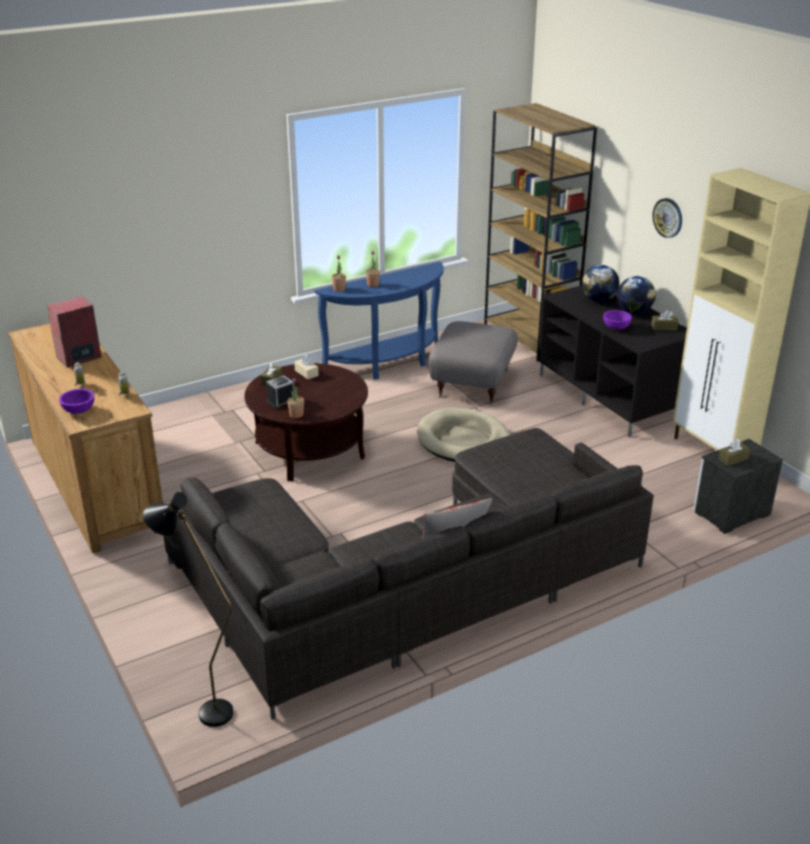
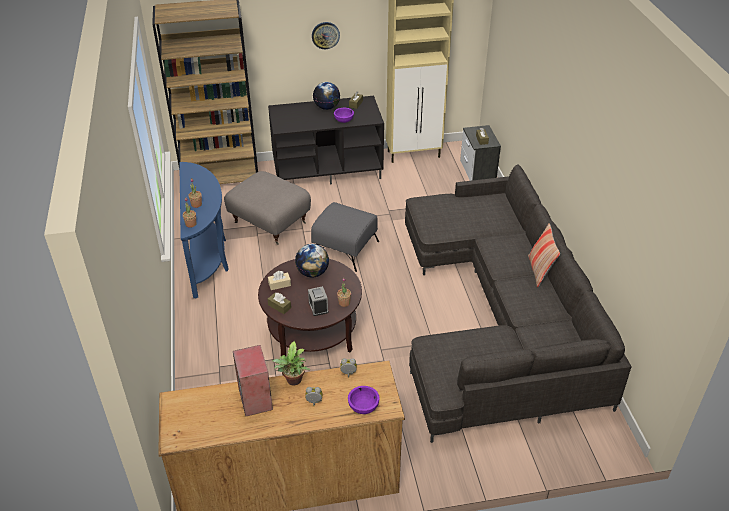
camera: 70 degrees left, 10 degrees up
(106, 369) = (293, 381): none -> potted plant
(205, 709) = (600, 444): black floor lamp -> none
(463, 441) = (345, 249): beige dog bed -> grey ottoman
(598, 300) = (299, 115): globe -> globe (312, 273)

